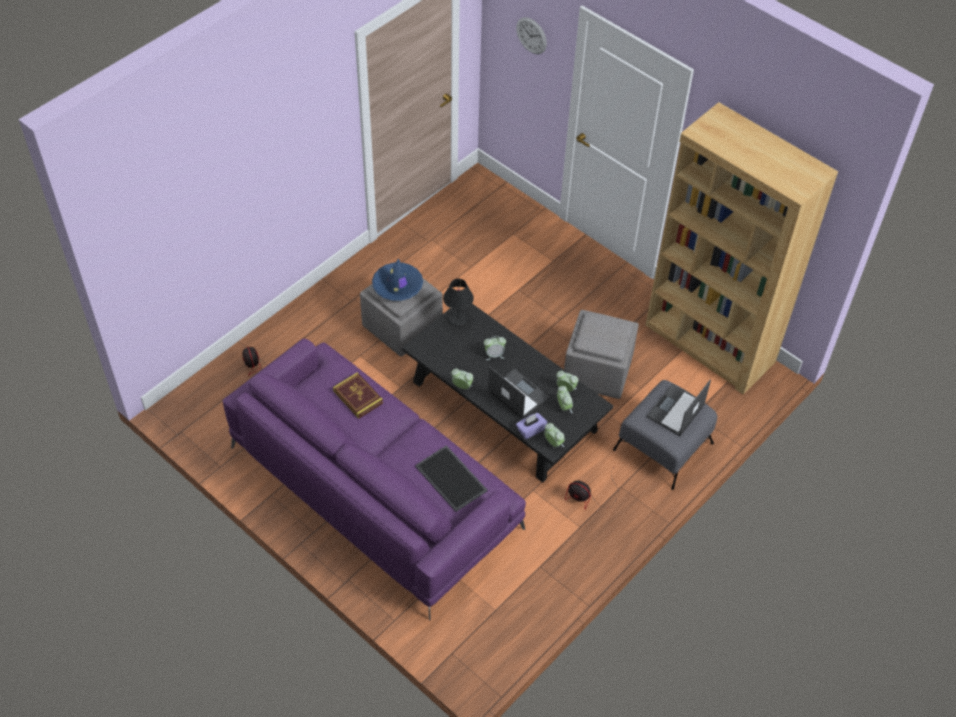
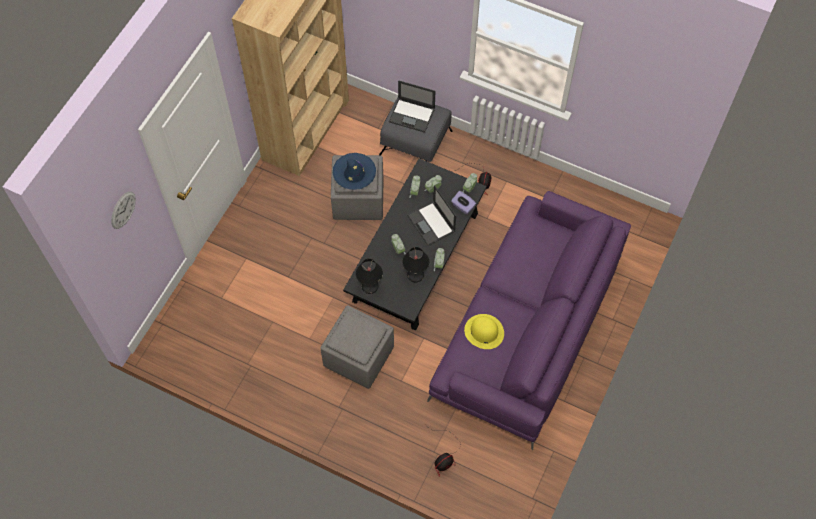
camera: 105 degrees left, 10 degrees up
(358, 397) = (484, 331): book -> yellow hat
(397, 286) = (355, 338): blue hat -> blue hat (354, 174)
(452, 478) = (533, 242): tray -> none
(457, 362) = (415, 275): none -> black table lamp
(517, 394) = (431, 224): laptop -> laptop turned 60 degrees counterclockwise

